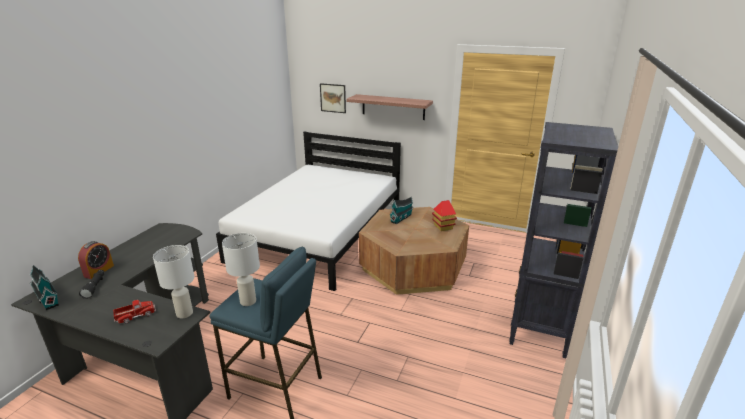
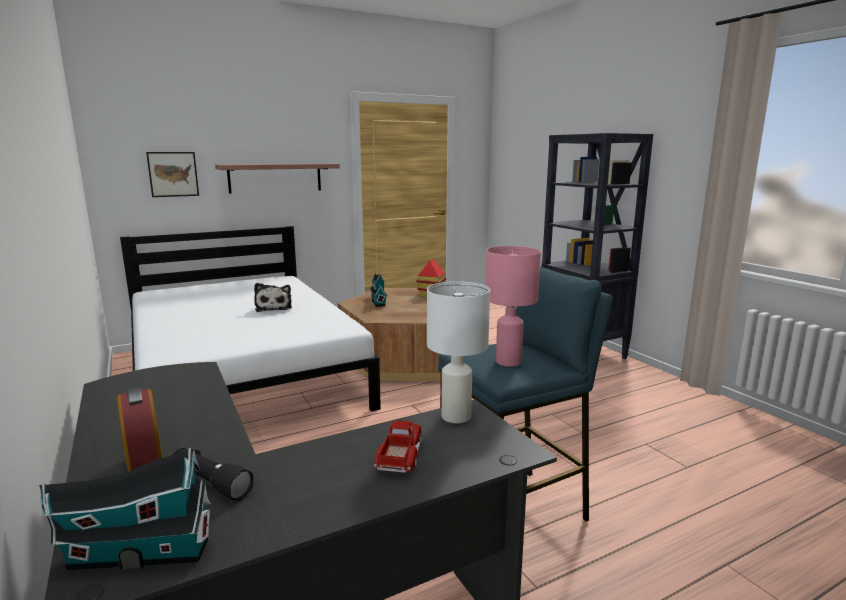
camera: 50 degrees left, 10 degrees down
(247, 301) = (507, 362): white table lamp -> pink table lamp
(329, 202) = (274, 307): none -> plush toy

